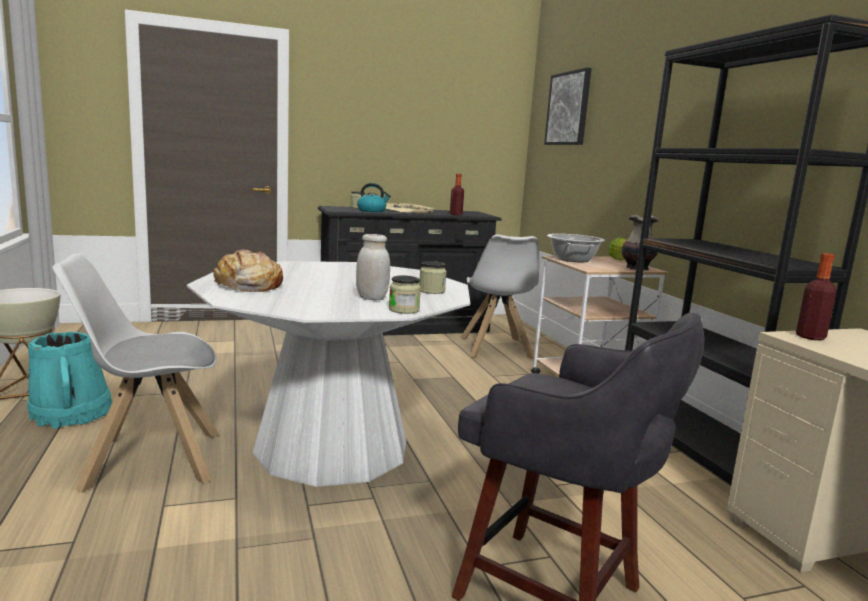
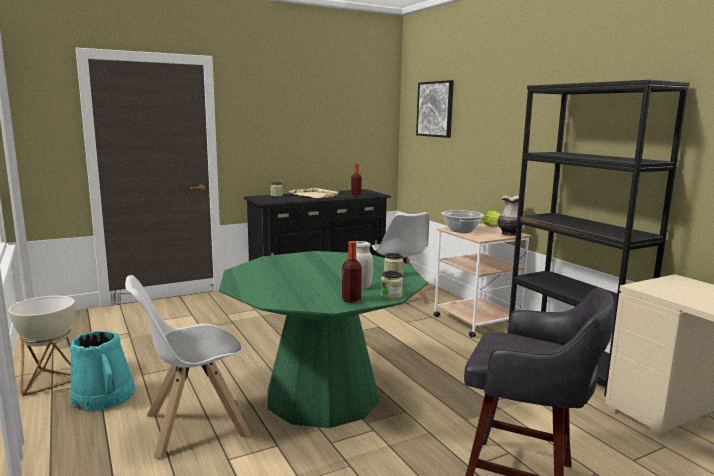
camera: 10 degrees left, 0 degrees up
(247, 286) = (264, 286): bread -> none
(332, 447) = (322, 395): white dining table -> green dining table
(372, 211) = (292, 198): kettle -> none
(810, 337) = (651, 286): bottle -> bottle (351, 300)

